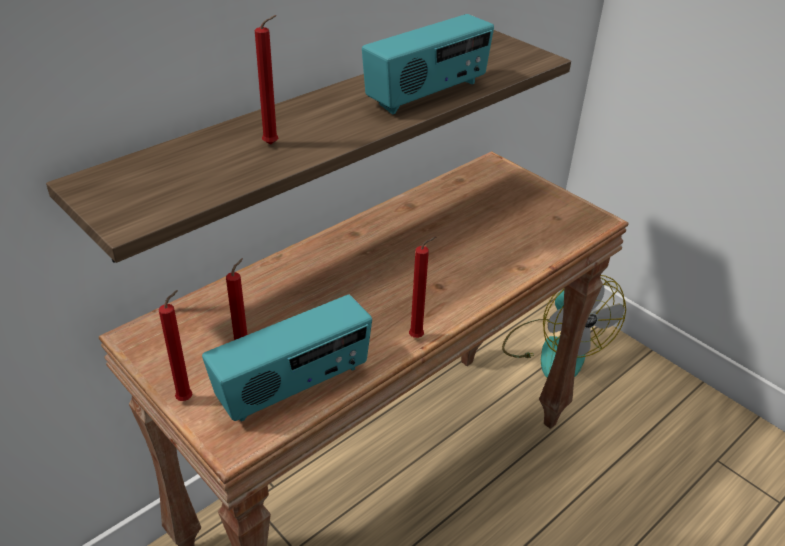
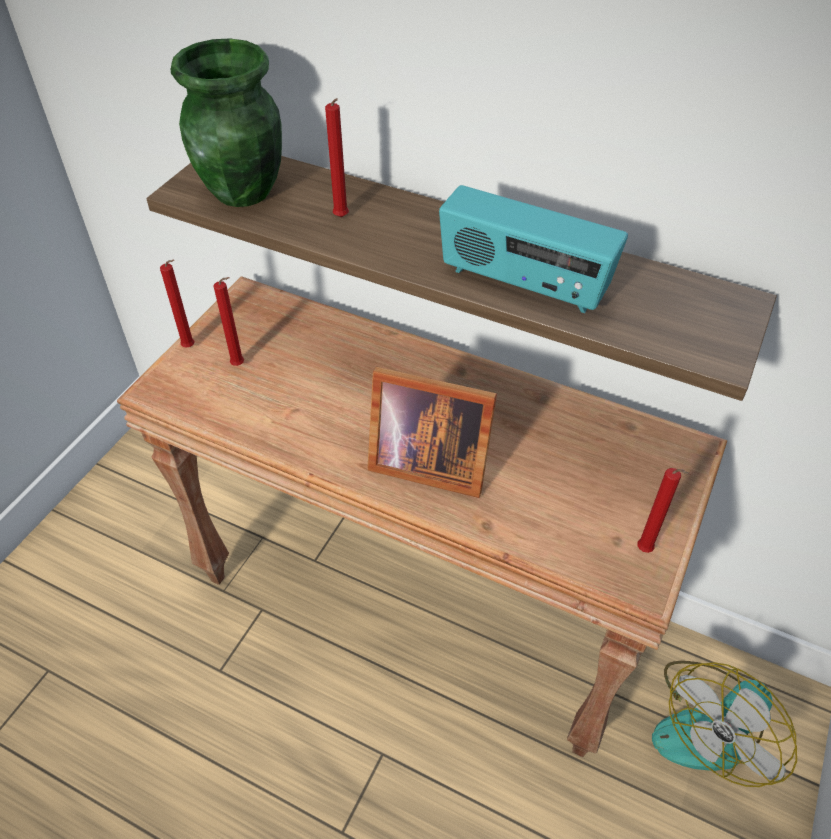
camera: 70 degrees right, 10 degrees up
(173, 185) = (244, 192): none -> green vase
(294, 386) = (225, 403): radio -> none
(418, 337) = (324, 466): red candle -> red candle (646, 551)
(443, 279) = (426, 461): none -> picture frame

